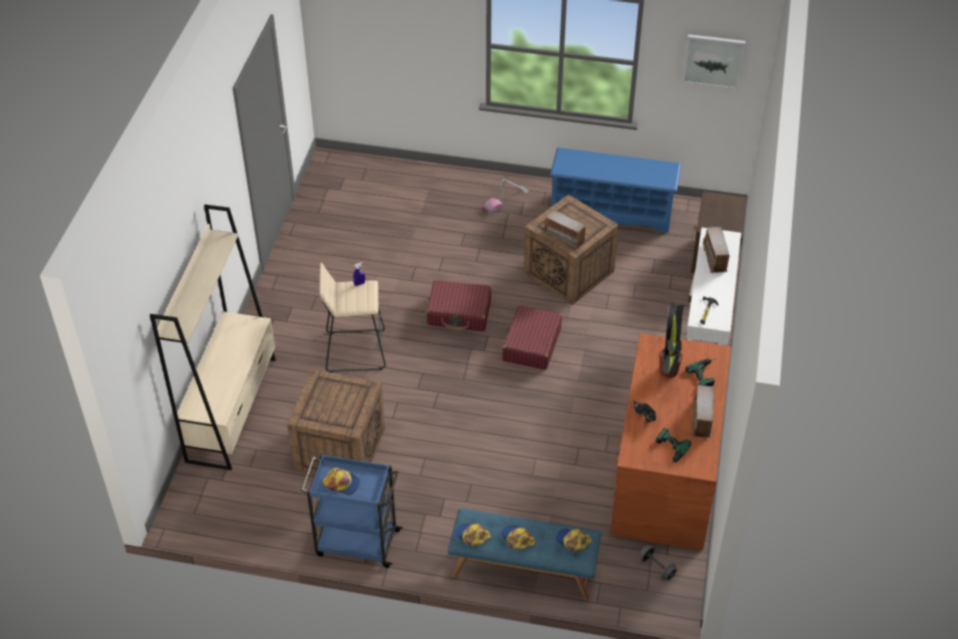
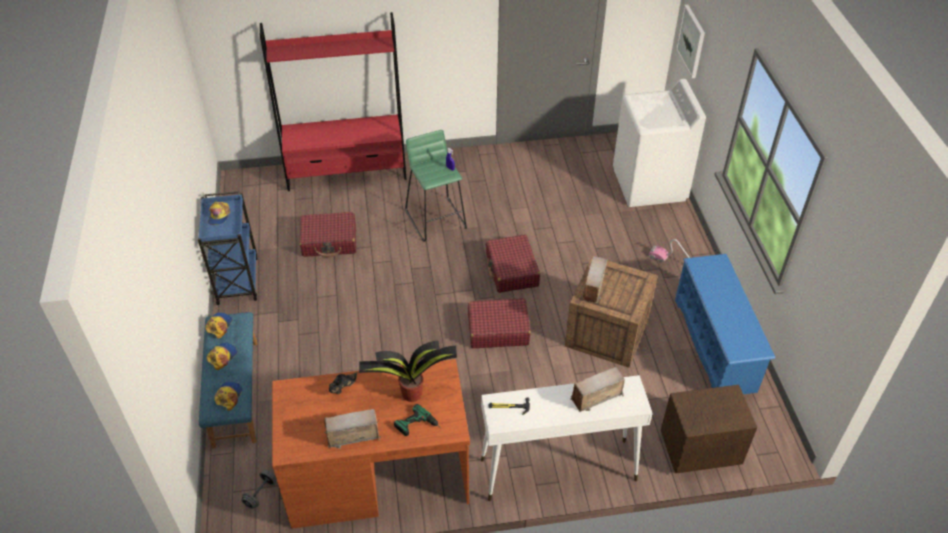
camera: 70 degrees right, 0 degrees up
(232, 409) = (347, 173): beige bookcase -> red bookcase
(339, 448) = (329, 241): crate -> red suitcase
(354, 350) = (436, 219): beige stool -> green stool
(395, 180) = (649, 185): none -> white washing machine
(668, 450) = (302, 417): power drill -> none
(713, 60) = (842, 278): picture -> picture (691, 41)

